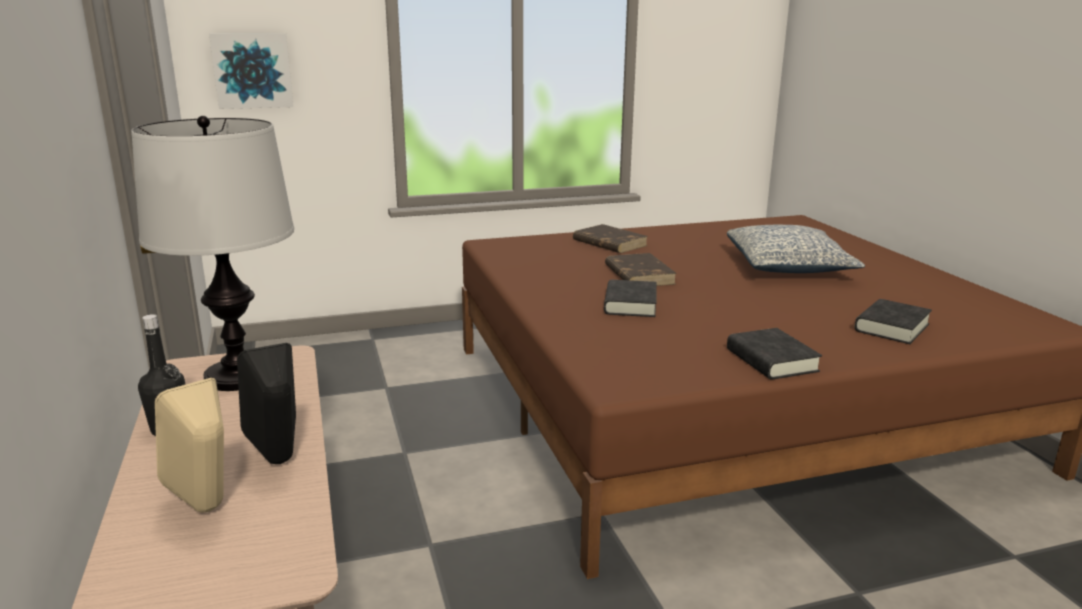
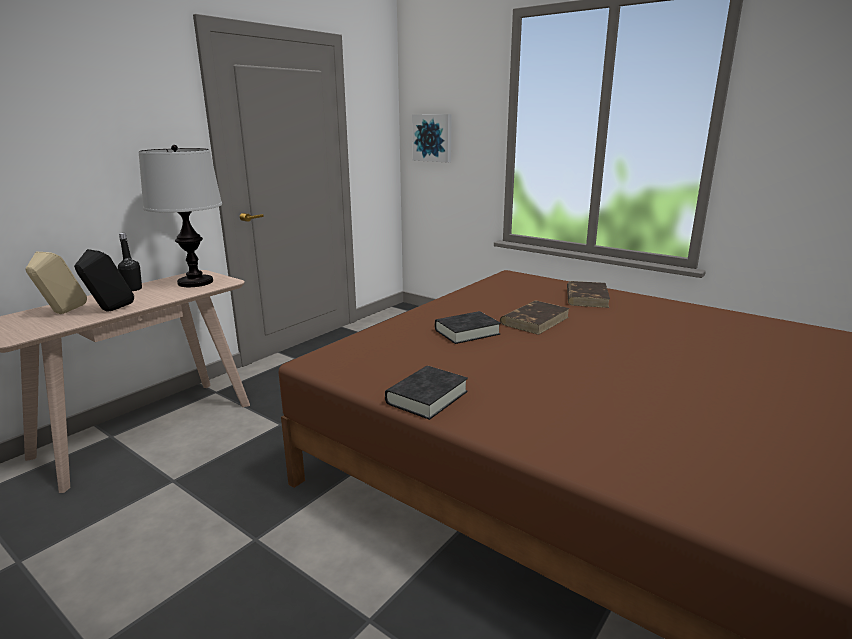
camera: 55 degrees right, 0 degrees up
(788, 267) = (677, 361): pillow -> none
(891, 327) = (597, 434): black book -> none

